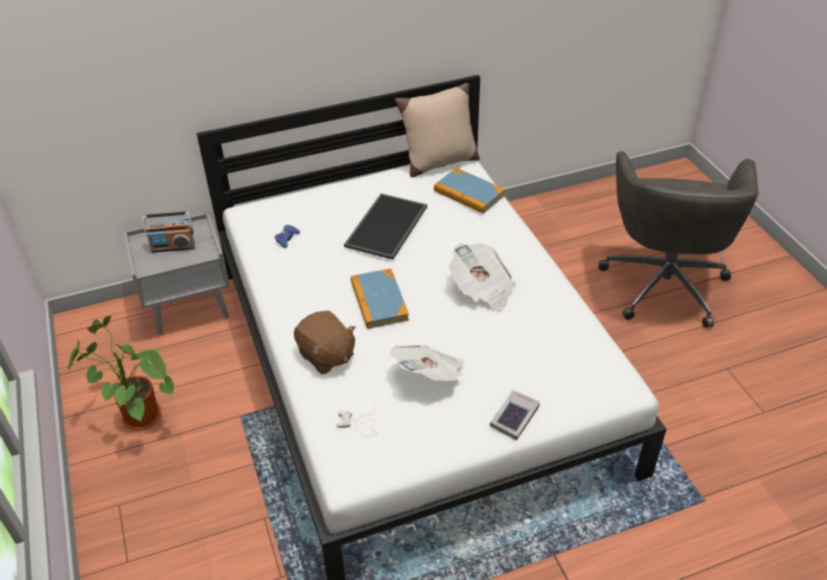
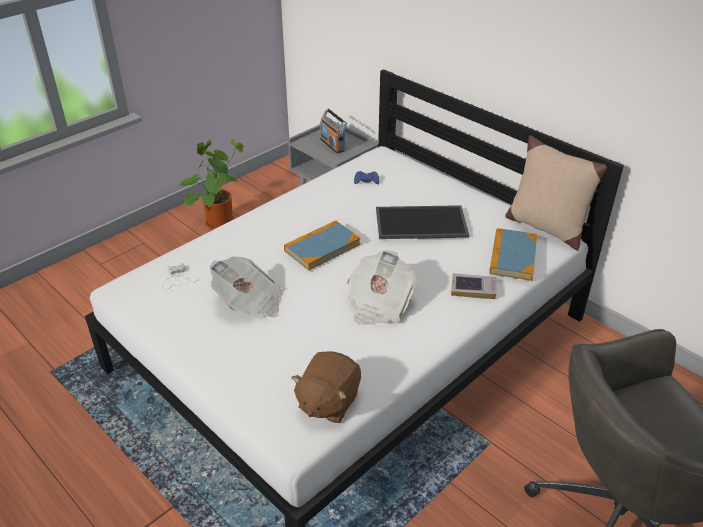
camera: 65 degrees right, 5 degrees down
(326, 356) = (243, 241): brown plush toy -> brown plush toy (328, 402)
(514, 417) = (219, 367): book -> book (473, 289)

